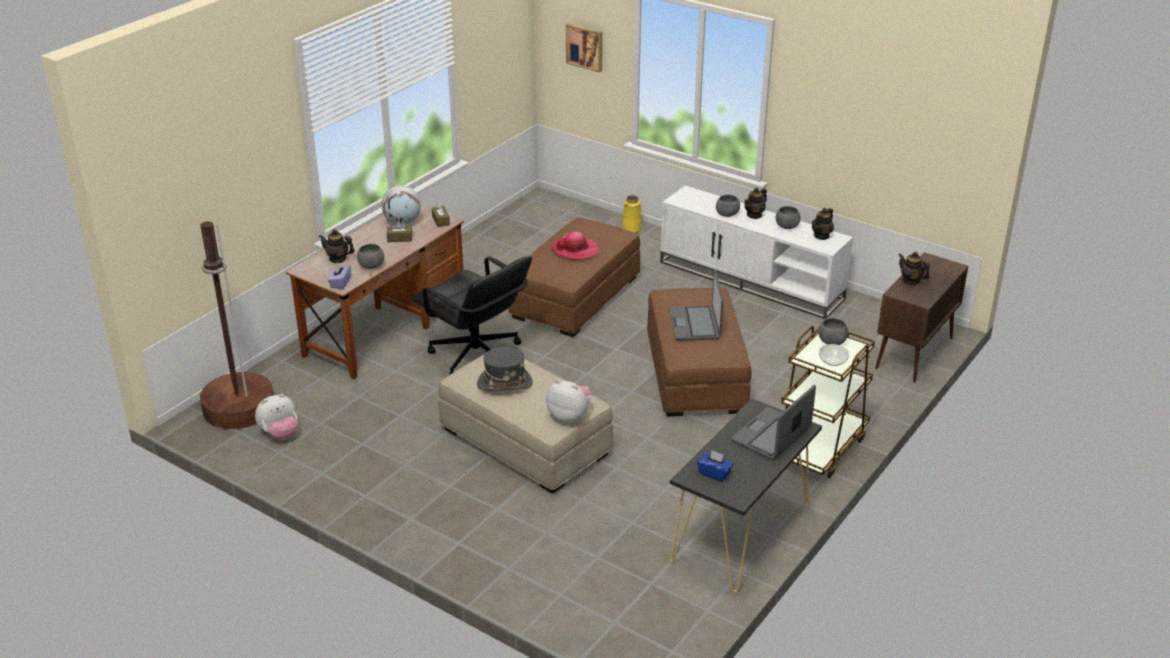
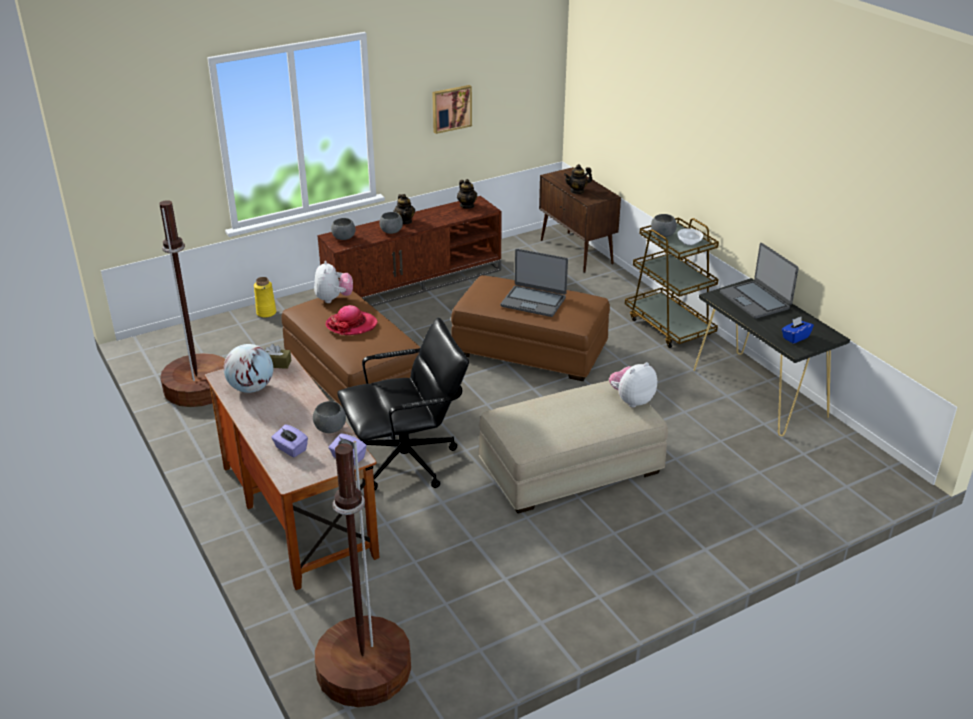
camera: 65 degrees left, 0 degrees up
(280, 434) = (444, 642): plush toy -> plush toy (334, 299)
(338, 259) = (290, 449): teapot -> purple tissue box
(399, 238) = (287, 397): brown tissue box -> none
(504, 238) = (198, 387): none -> brown floor lamp
(504, 383) = (557, 422): grey hat -> none
(585, 47) = (154, 150): picture -> picture (451, 108)
(752, 280) = (414, 282): white tv stand -> brown tv stand
(787, 226) = (438, 214): grey bowl -> grey bowl (343, 238)

